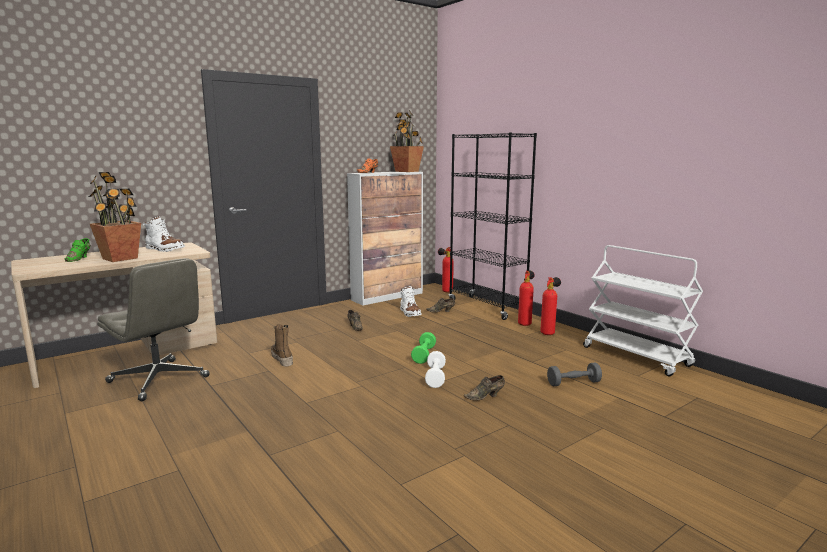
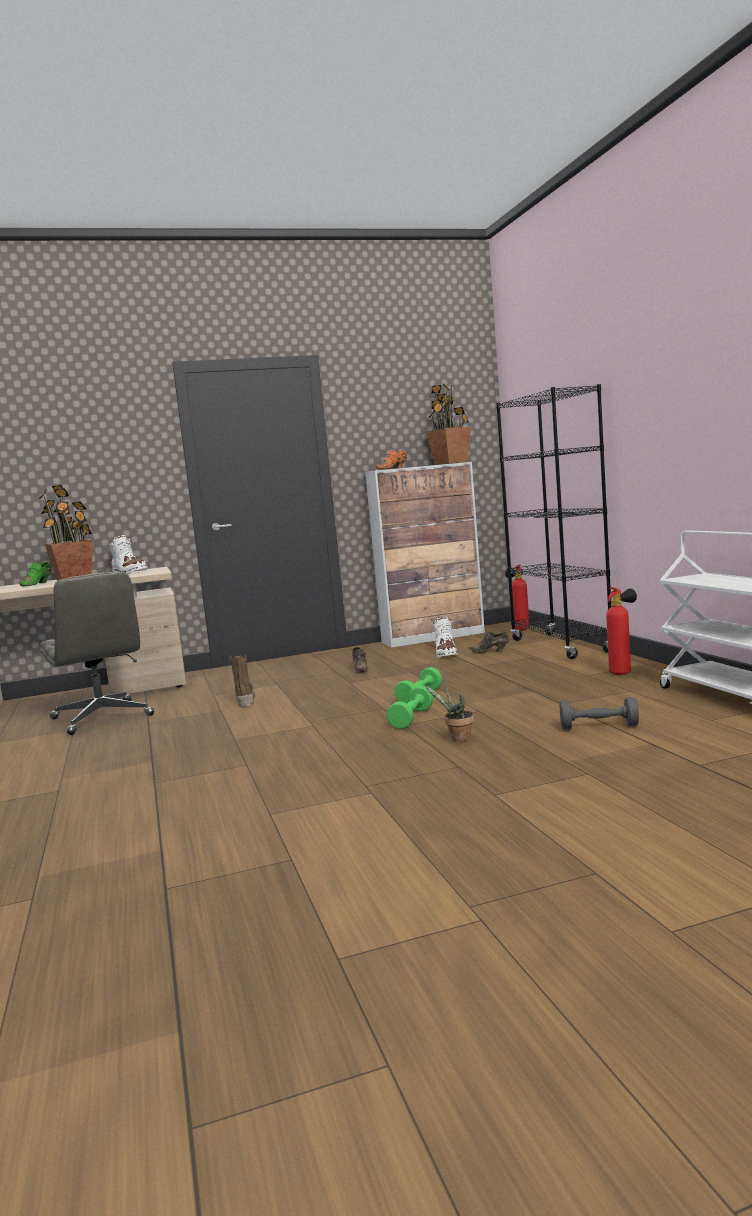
camera: 20 degrees right, 5 degrees down
(435, 377) = (411, 718): white dumbbell -> green dumbbell
(485, 397) = (457, 738): brown shoe -> potted plant
(525, 324) = (598, 663): fire extinguisher -> none

